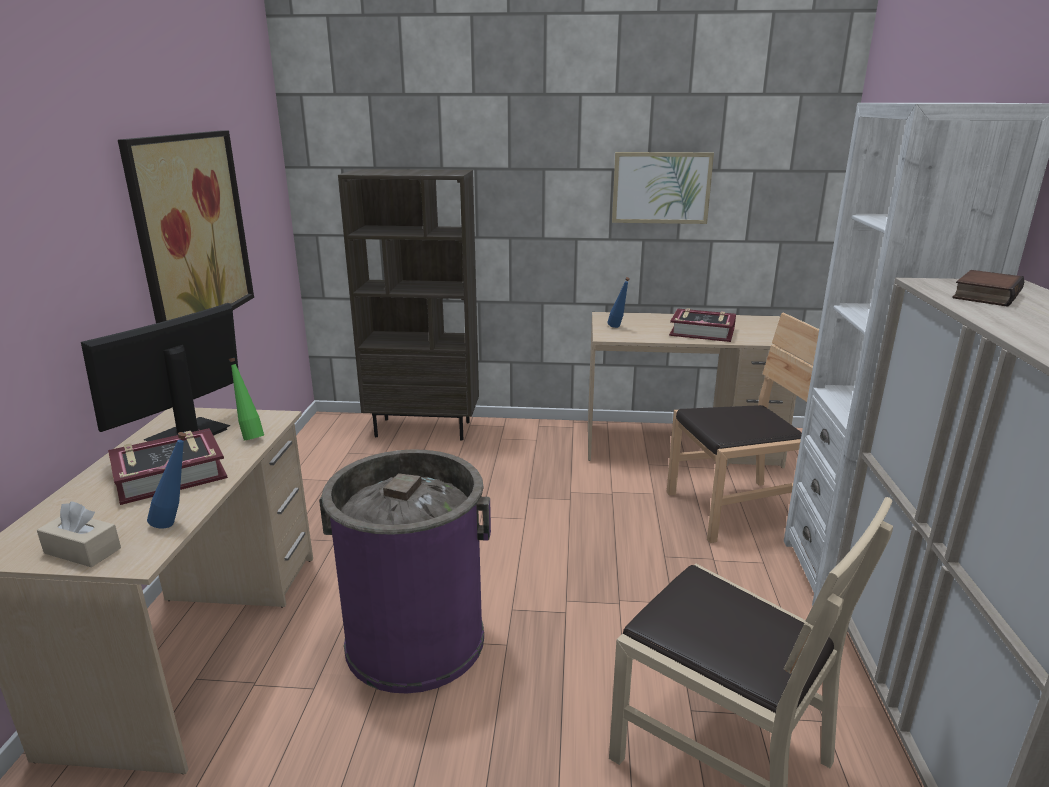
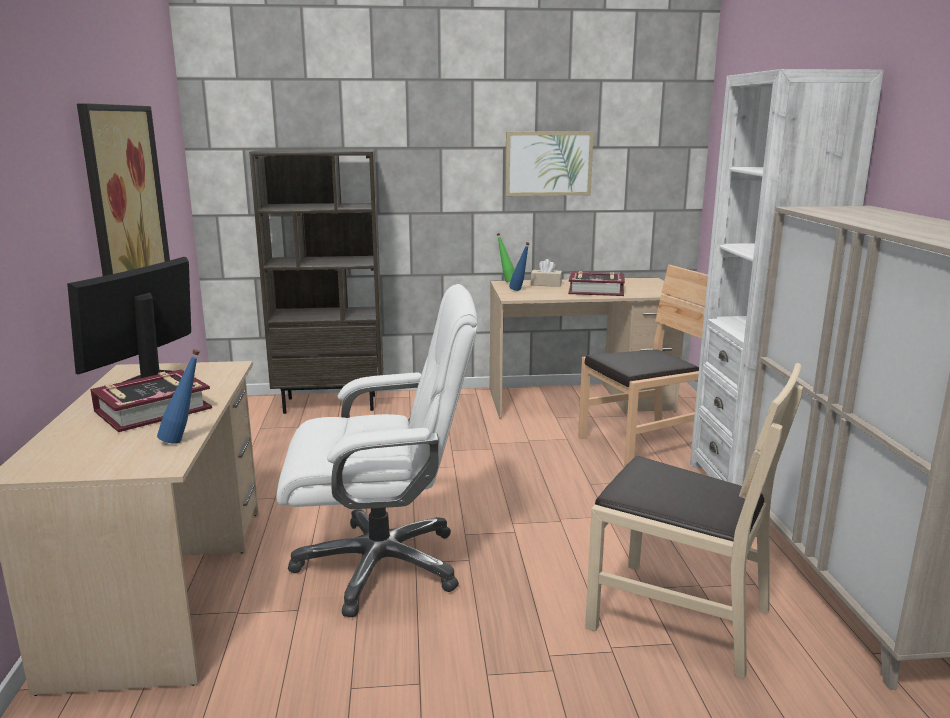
camera: 10 degrees left, 5 degrees down
(82, 551) = (104, 463): beige tissue box -> beige tissue box (546, 284)
(250, 437) = (214, 380): green bottle -> green bottle (506, 281)
(415, 639) = (382, 564): purple trash can -> white office chair
(984, 295) = (845, 212): book -> none

